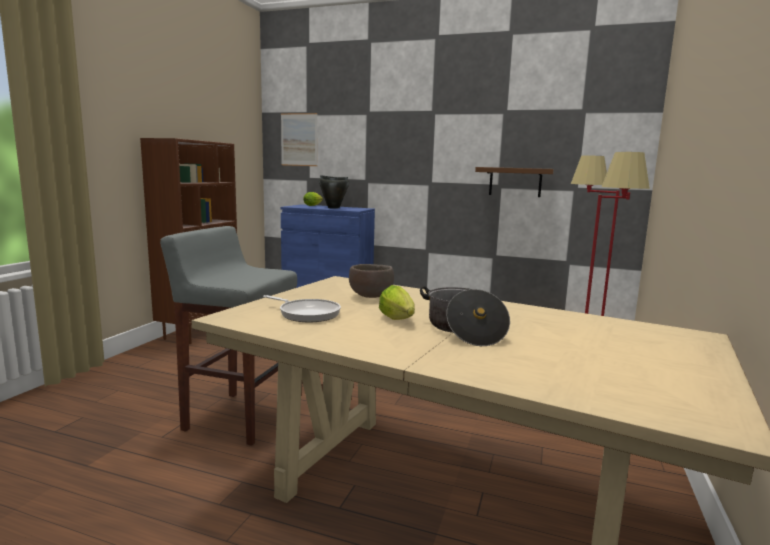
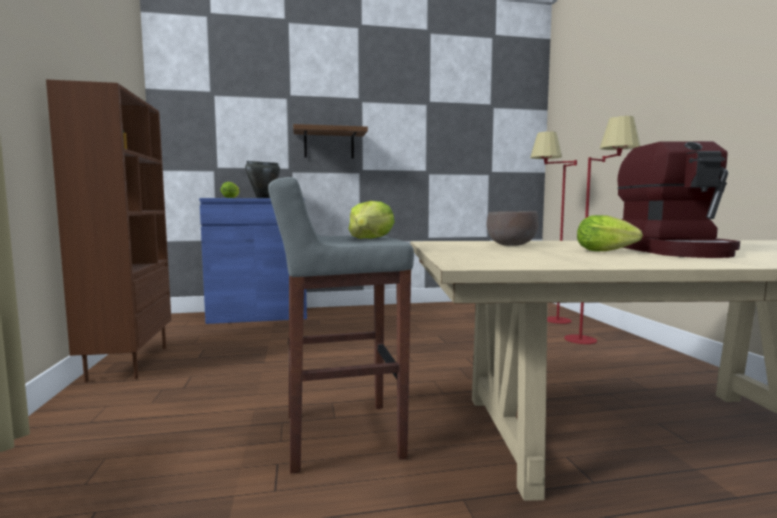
camera: 30 degrees left, 5 degrees down
(242, 279) = (370, 239): none -> lettuce
(299, 139) = (202, 123): picture -> none
(307, 313) = (523, 256): frying pan -> none
(463, 330) = (674, 251): cooking pot -> coffee machine
(515, 182) = (441, 168): brown shelf -> brown shelf (329, 144)

